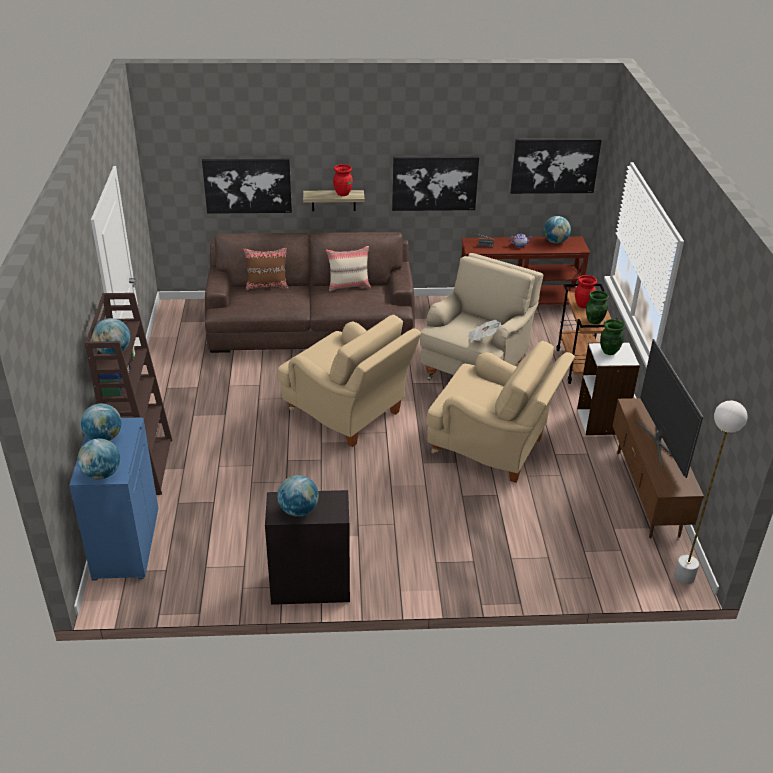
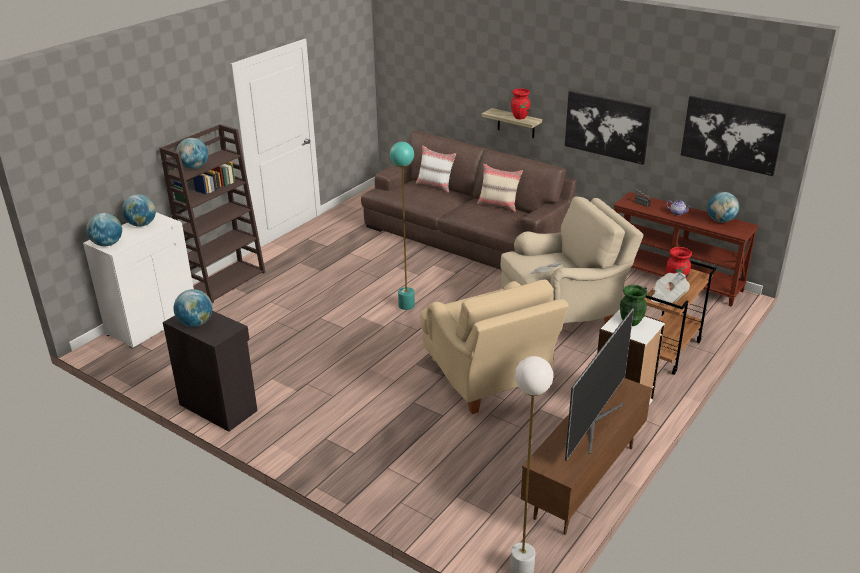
camera: 40 degrees right, 5 degrees down
(125, 543) = (152, 322): blue cabinet -> white cabinet
(247, 185) = (448, 93): picture -> none
(267, 286) = (435, 186): brown pillow -> white pillow
(348, 414) = (406, 305): beige armchair -> turquoise floor lamp
(594, 321) = (667, 297): green vase -> newspaper

